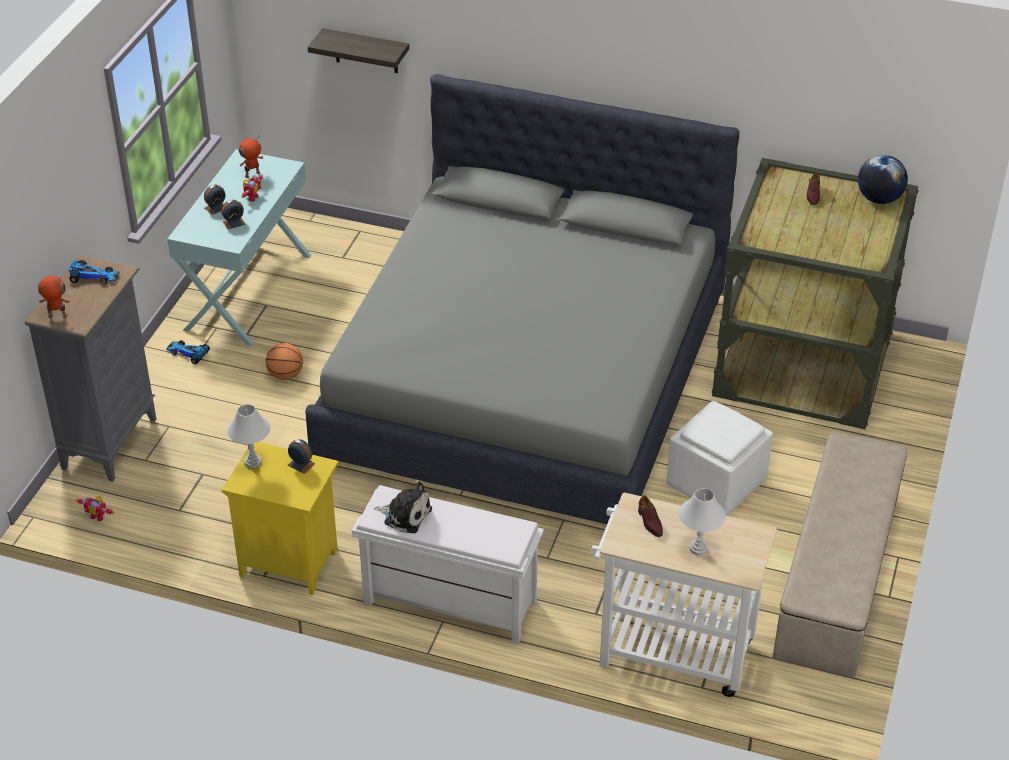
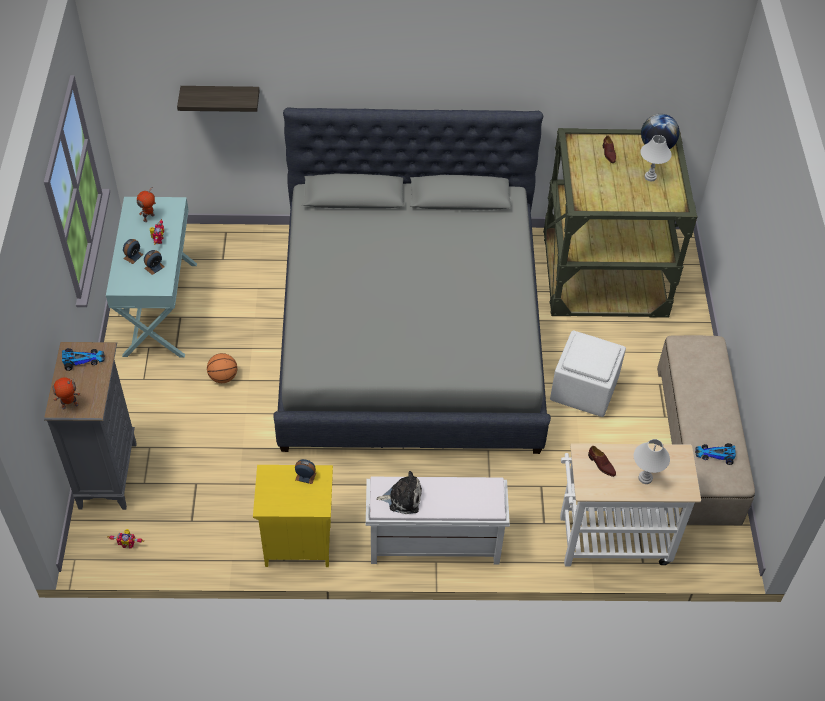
camera: 20 degrees left, 10 degrees up
(188, 353) = (136, 377): toy car -> toy car (715, 455)
(253, 461) = (266, 484): white table lamp -> white table lamp (650, 177)

